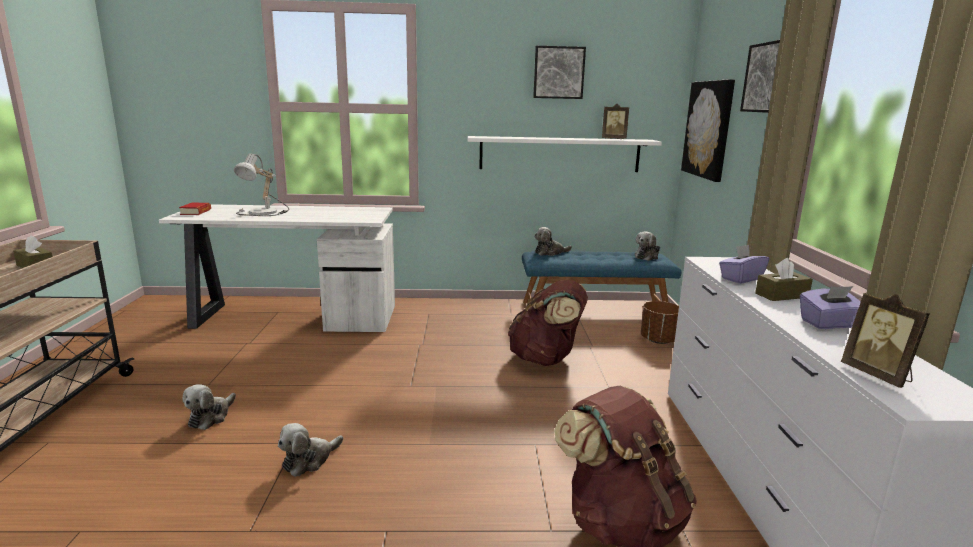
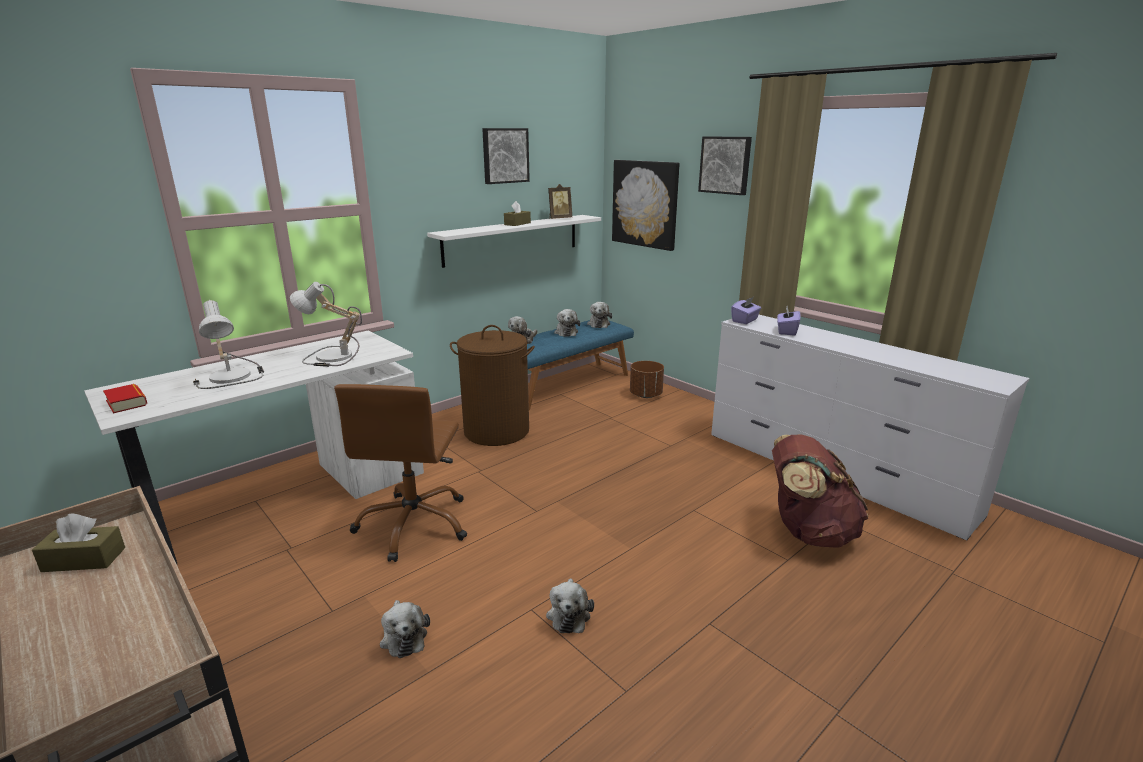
camera: 40 degrees left, 5 degrees up
(326, 359) = (414, 524): none -> brown office chair
(331, 215) = (330, 357): none -> table lamp
(478, 324) = (496, 431): none -> brown laundry basket
(546, 359) = (598, 441): brown backpack -> none
(601, 255) = (566, 332): none -> plush toy
(781, 295) = (828, 337): brown tissue box -> brown tissue box (517, 224)
(829, 324) = (884, 350): purple tissue box -> purple tissue box (745, 320)
(878, 375) = (958, 375): picture frame -> none

